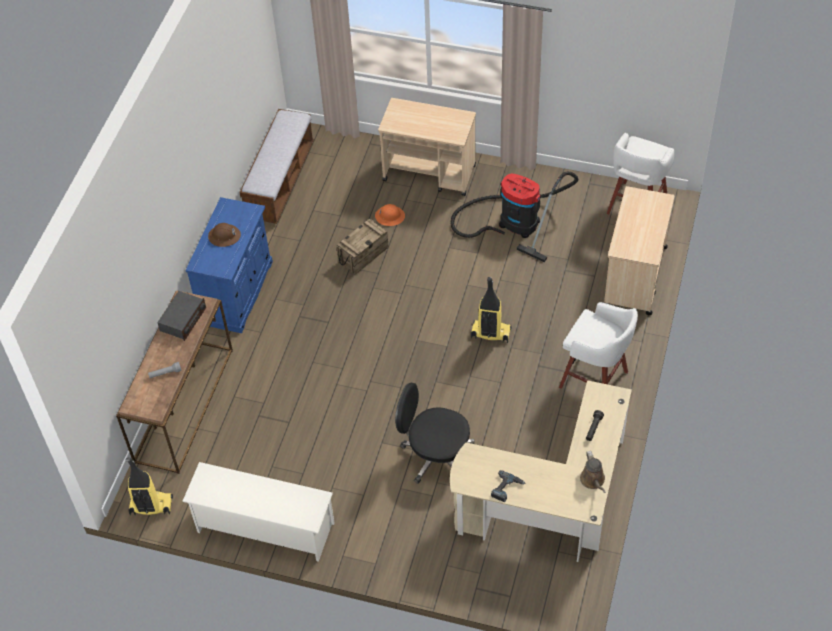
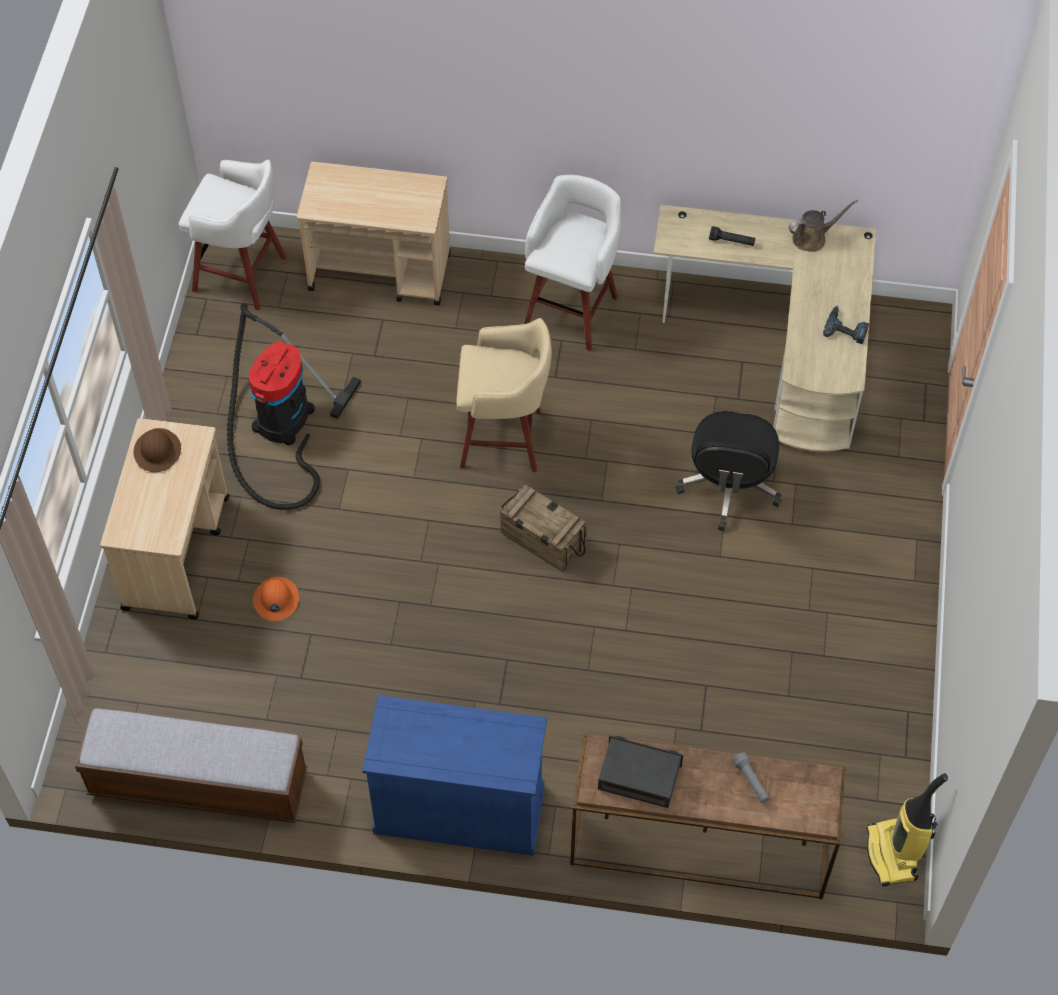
camera: 100 degrees left, 5 degrees up
(224, 236) = (453, 745): brown hard hat -> brown hard hat (158, 451)
(264, 527) = (893, 687): white shoe rack -> none
(363, 255) = (362, 628): crate -> crate (542, 540)
(490, 333) = (504, 439): vacuum cleaner -> beige stool

